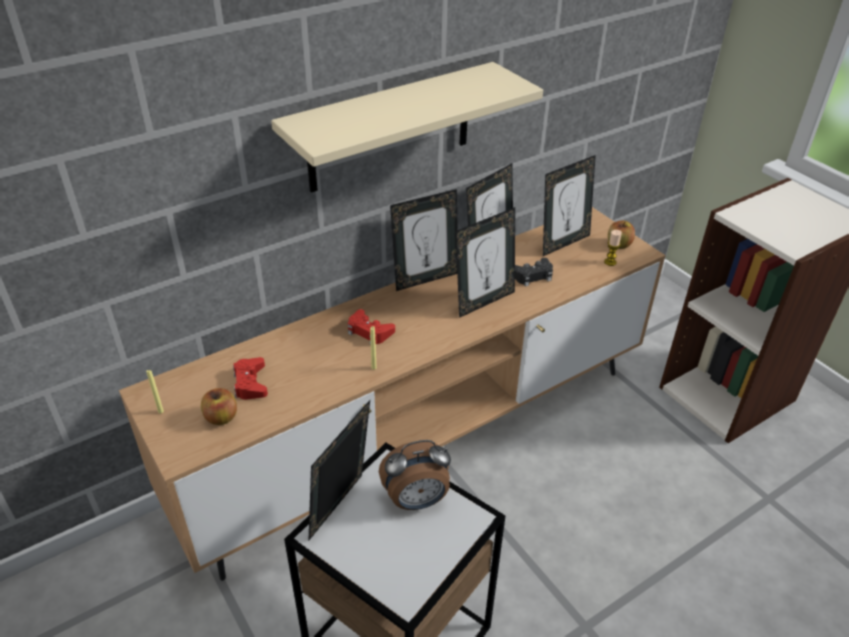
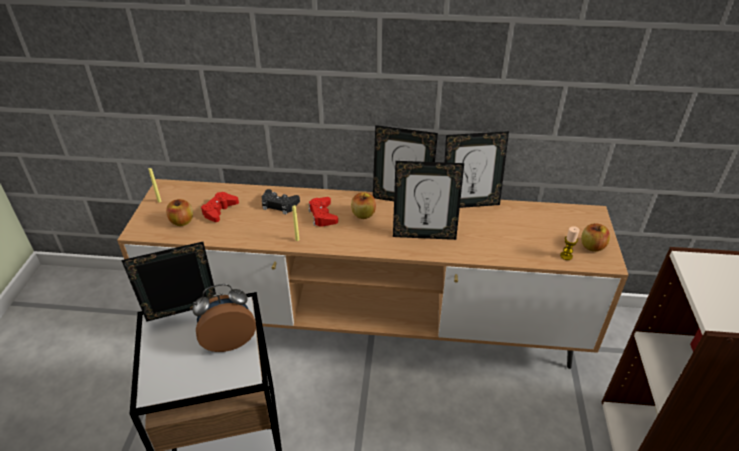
camera: 40 degrees right, 0 degrees up
(390, 128) = (385, 61): beige shelf -> none
(407, 311) = (363, 214): none -> apple
(416, 500) = (228, 339): alarm clock -> alarm clock turned 135 degrees clockwise
(532, 275) = (485, 235): black game controller -> black game controller (279, 205)
(563, 243) = (542, 223): picture frame -> none

